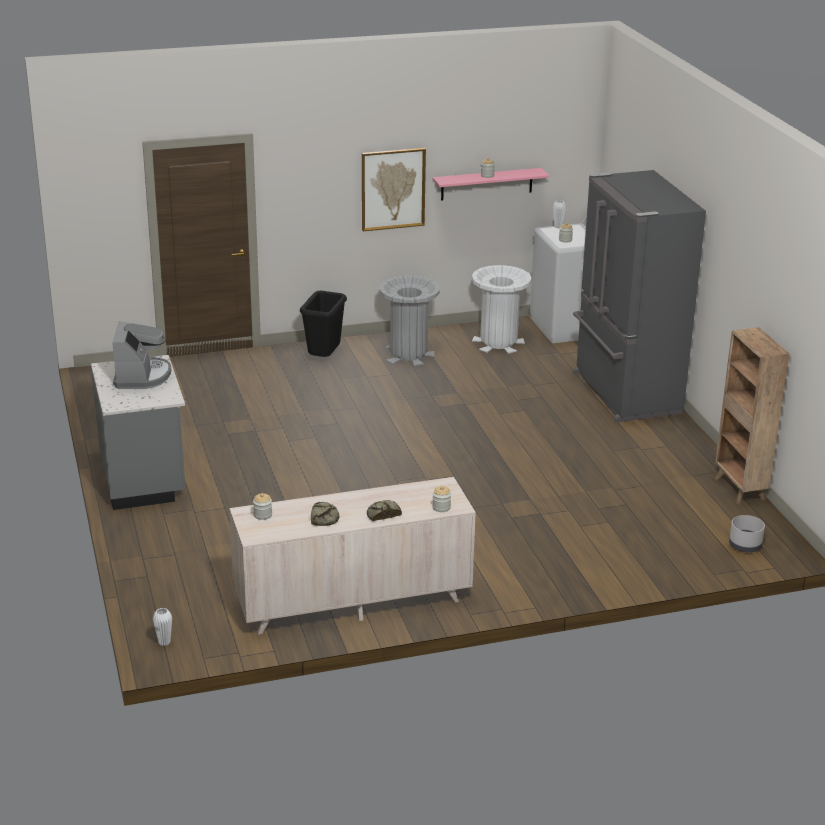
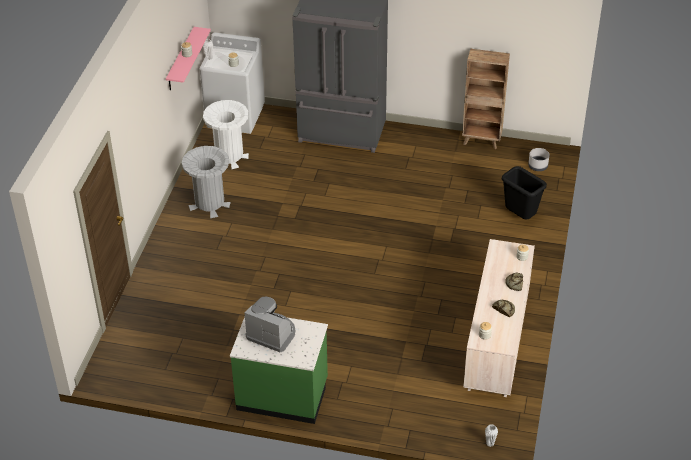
camera: 60 degrees left, 15 degrees up
(144, 478) = (282, 394): grey counter -> green counter
(324, 359) = (181, 247): black trash can -> black trash can (520, 216)
(393, 189) = (155, 104): picture -> none

